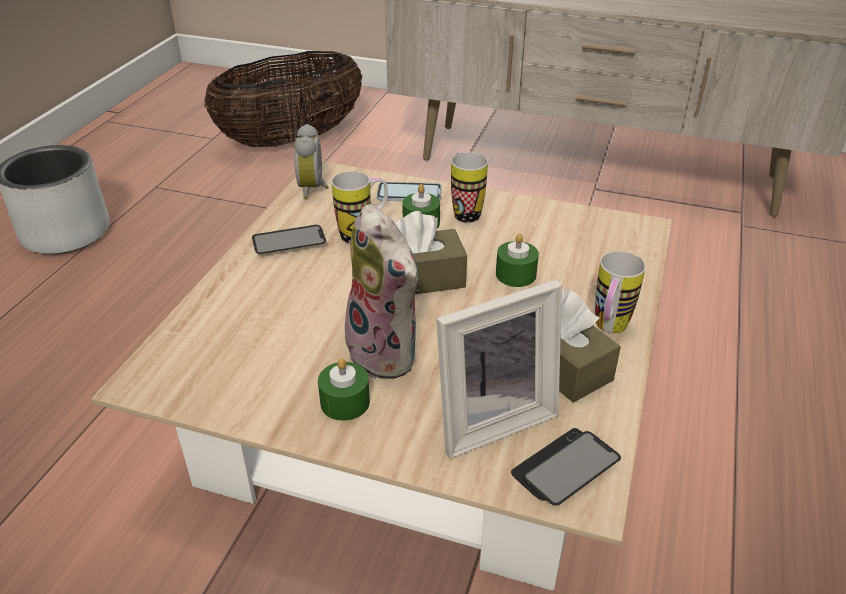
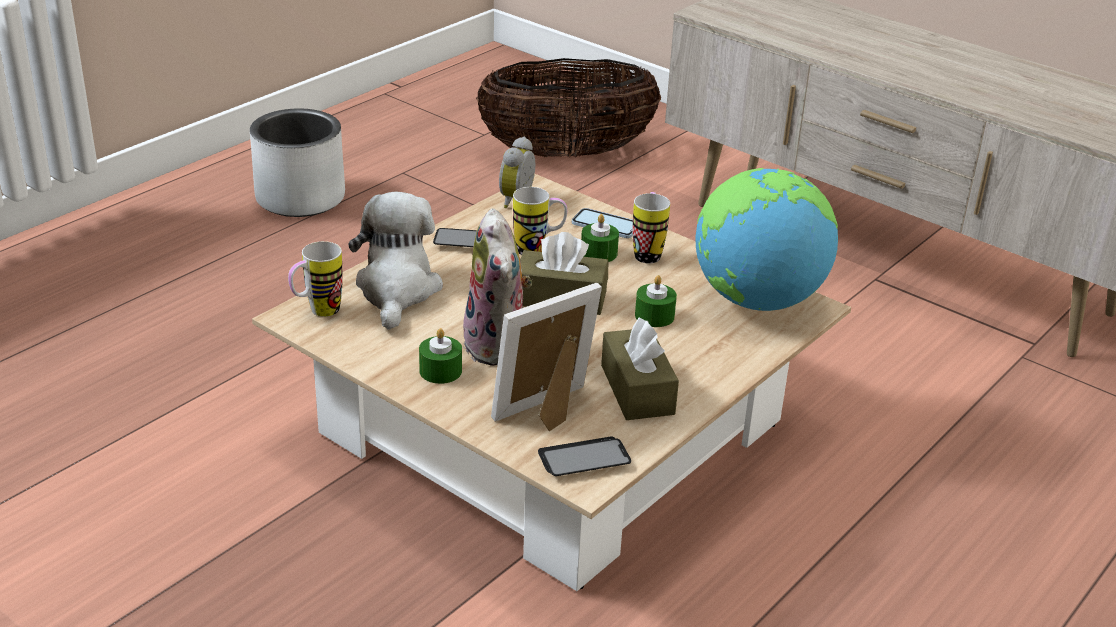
camera: 20 degrees right, 5 degrees down
(244, 316) = (397, 290): none -> plush toy
(491, 418) = (549, 412): picture frame -> picture frame turned 150 degrees clockwise
(591, 233) = (756, 300): none -> globe
(608, 330) = (703, 379): mug -> mug (317, 312)

